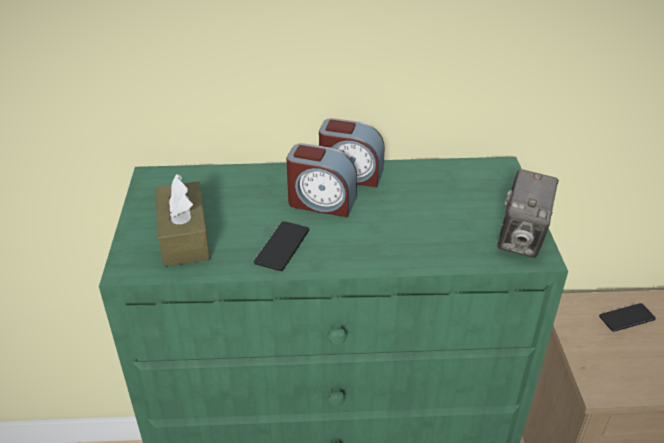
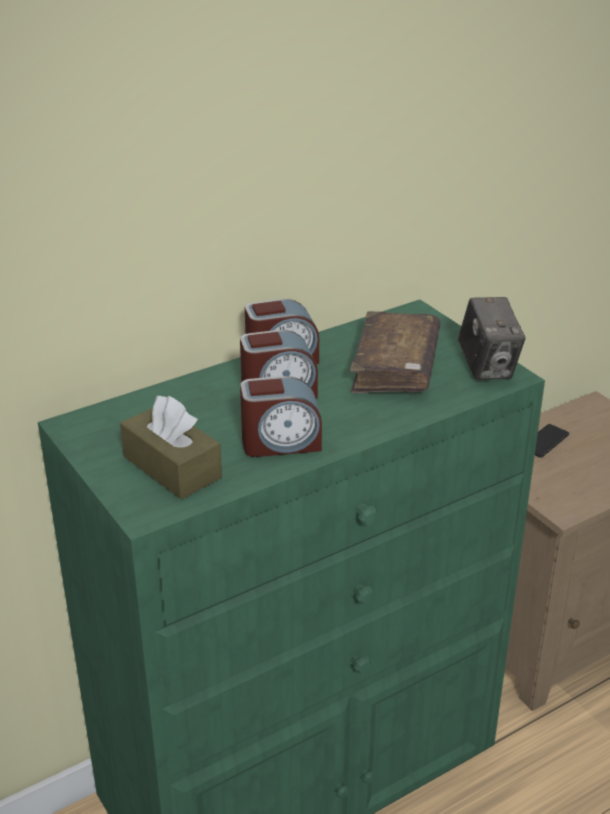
camera: 30 degrees left, 5 degrees down
(282, 246) = (281, 443): phone -> alarm clock
(438, 211) = (395, 367): none -> brown book

